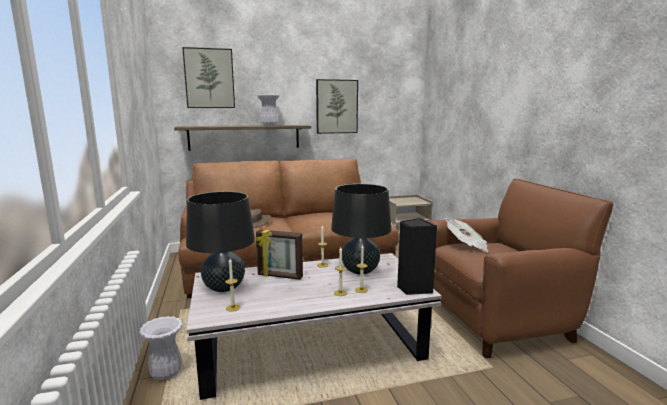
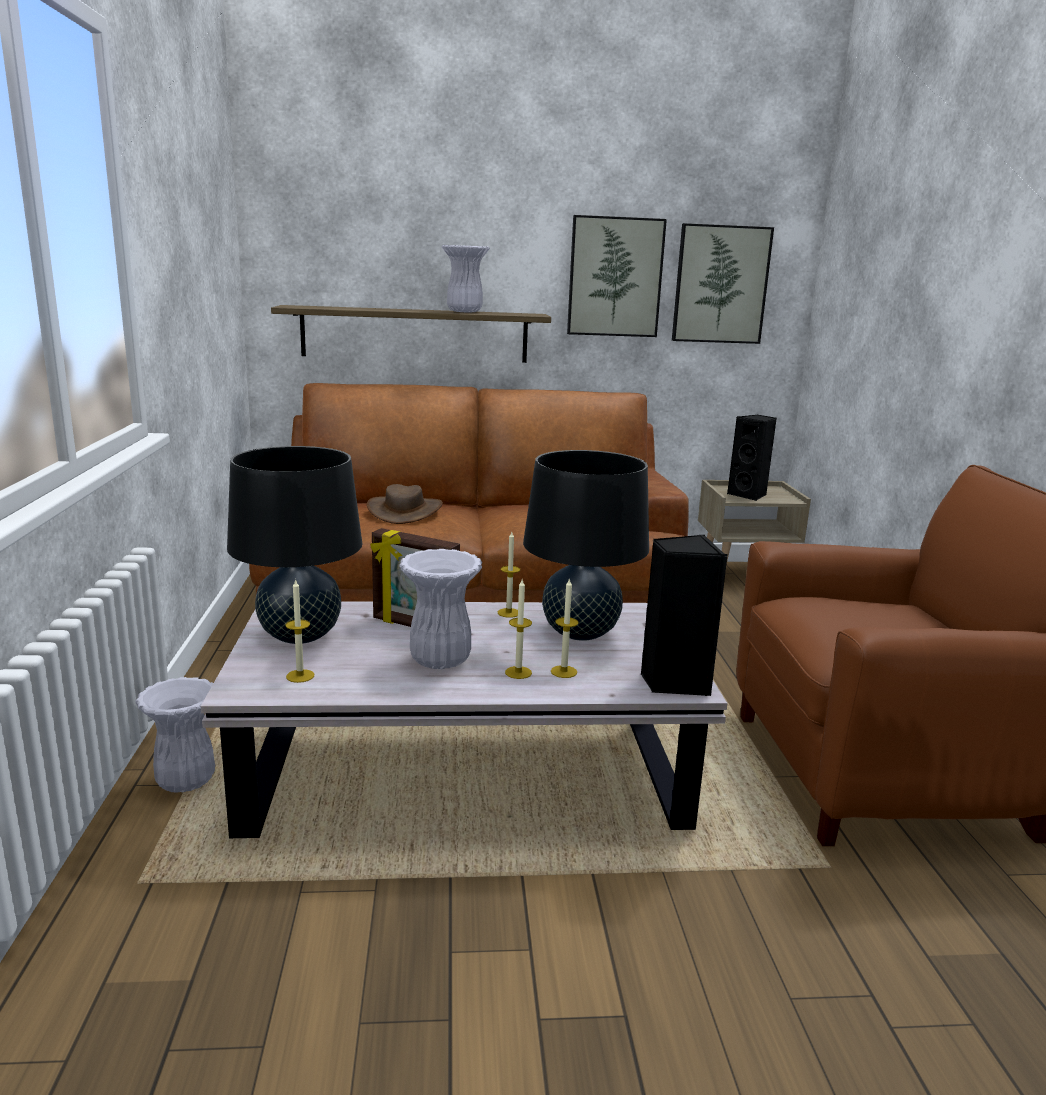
camera: 10 degrees right, 5 degrees up
(209, 78) = (349, 208): picture -> picture (720, 284)
(300, 291) = (441, 660): none -> white vase
(405, 201) = (749, 495): none -> black speaker
(466, 246) = (828, 605): newspaper -> none

